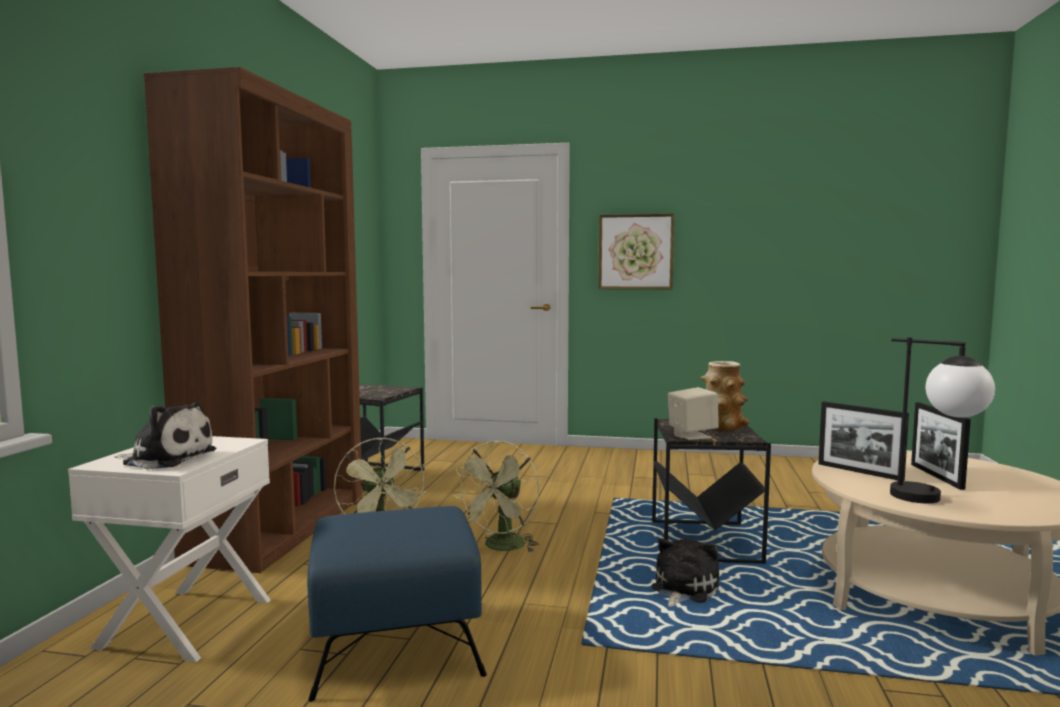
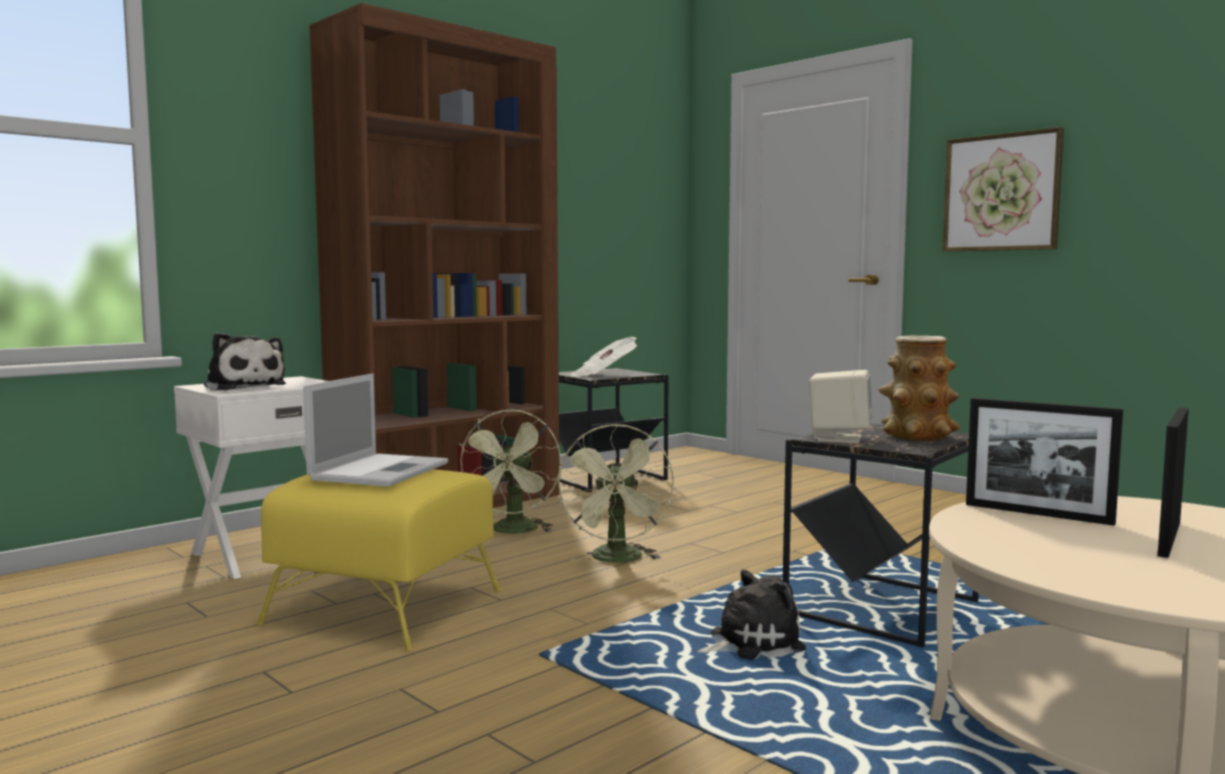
camera: 35 degrees right, 0 degrees up
(376, 393) = (604, 375): none -> newspaper
(389, 521) = (381, 471): none -> laptop
(397, 643) = (386, 606): blue ottoman -> yellow ottoman
(501, 548) = (618, 560): green fan -> green fan turned 60 degrees counterclockwise
(859, 472) = (1037, 514): picture frame -> picture frame turned 45 degrees counterclockwise
(936, 500) = (1060, 557): table lamp -> none

